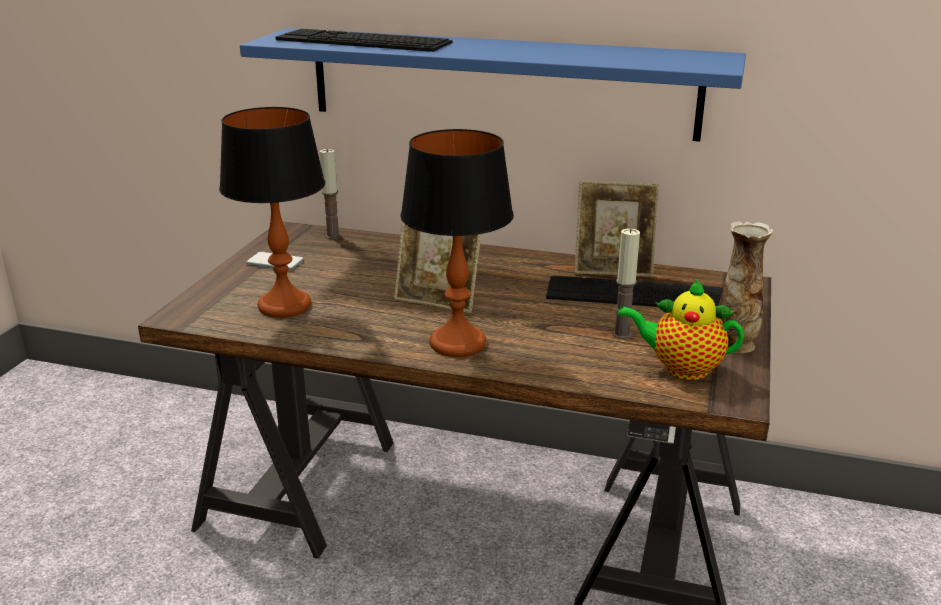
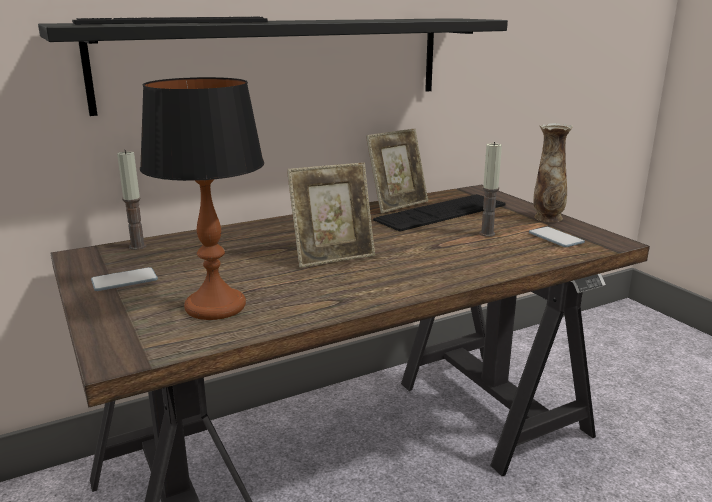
camera: 45 degrees left, 5 degrees down
(457, 343) = (411, 275): table lamp -> none
(500, 83) = (279, 62): blue shelf -> black shelf
(680, 368) = (555, 238): teapot -> phone

